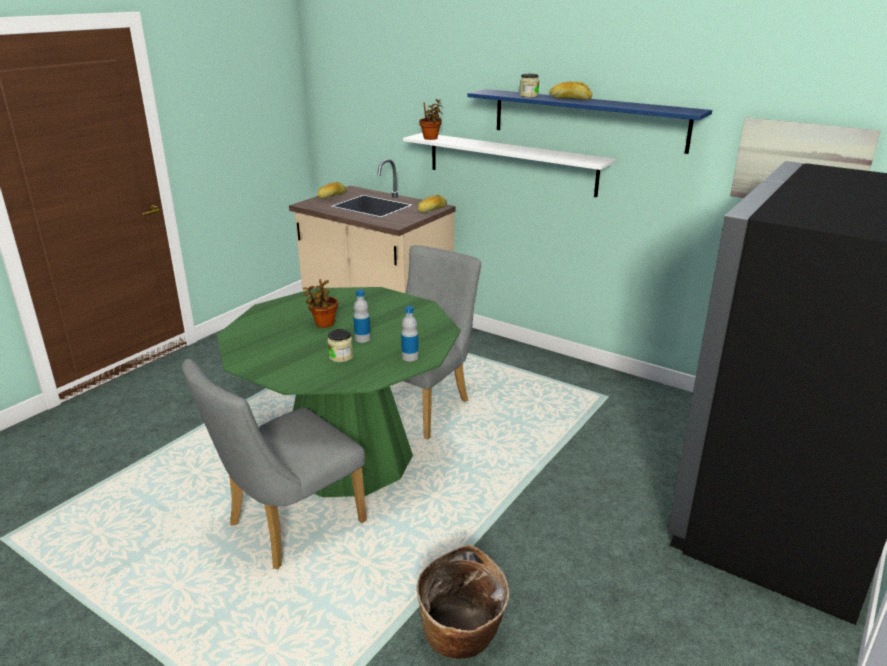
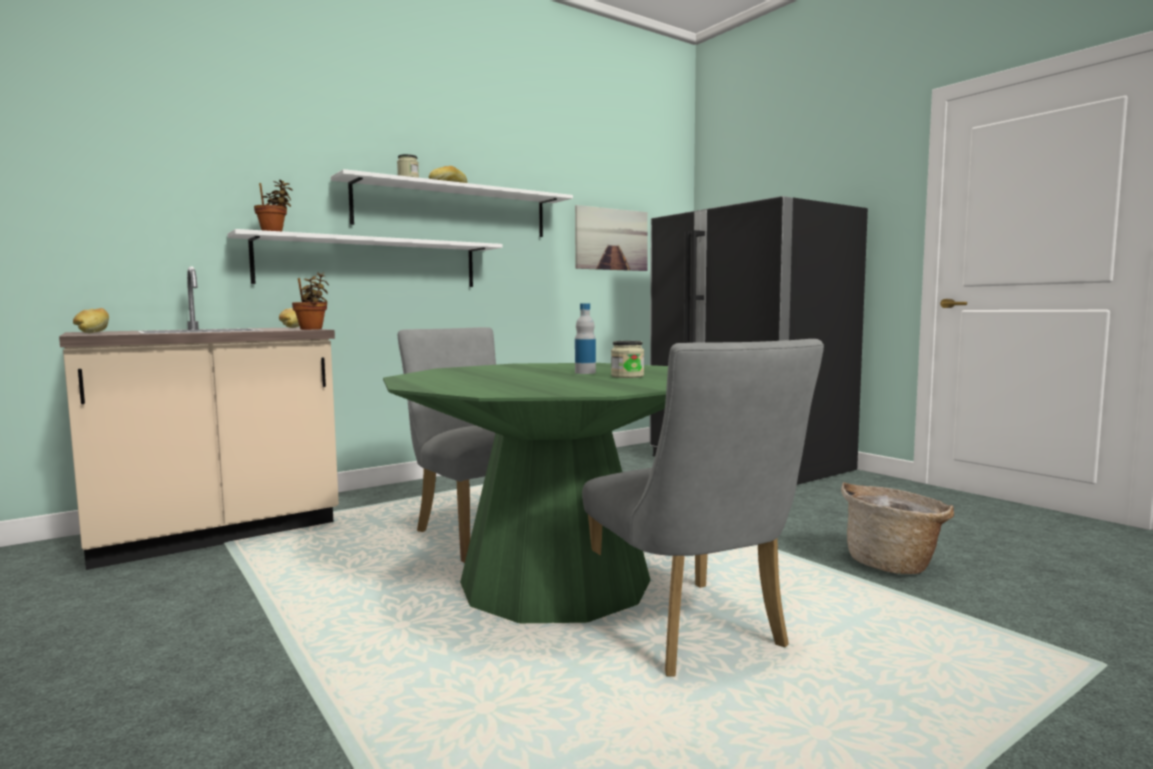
camera: 70 degrees left, 20 degrees down
(323, 324) = (521, 377): potted plant -> potted plant (312, 329)
(410, 357) = (650, 368): bottle -> none
(587, 120) = (454, 210): blue shelf -> white shelf

